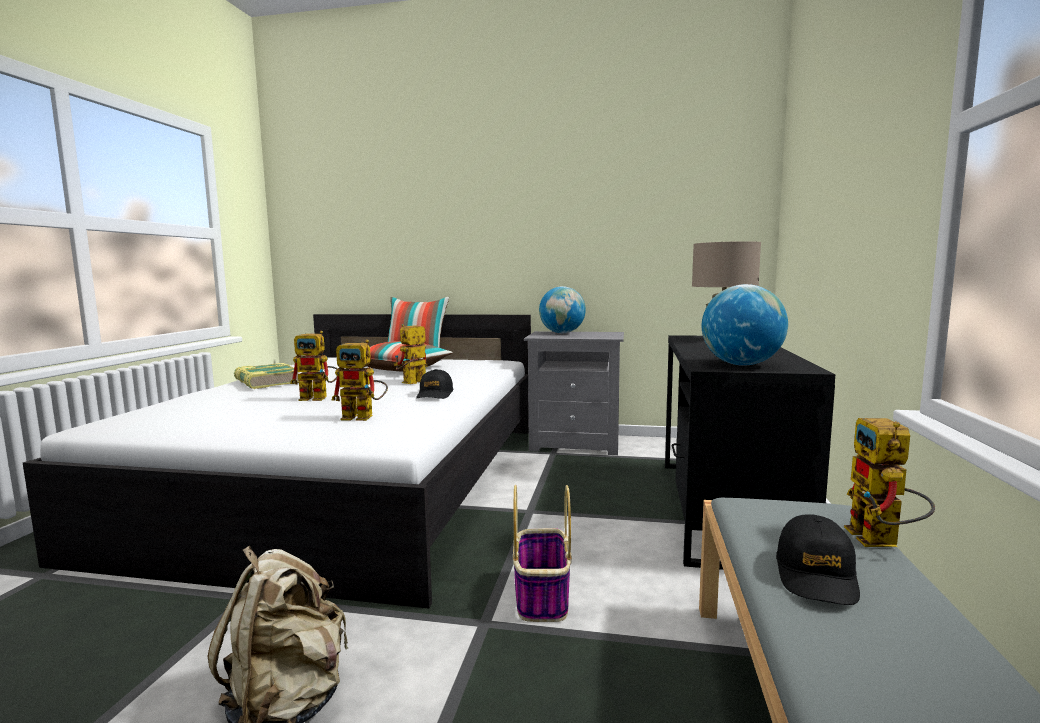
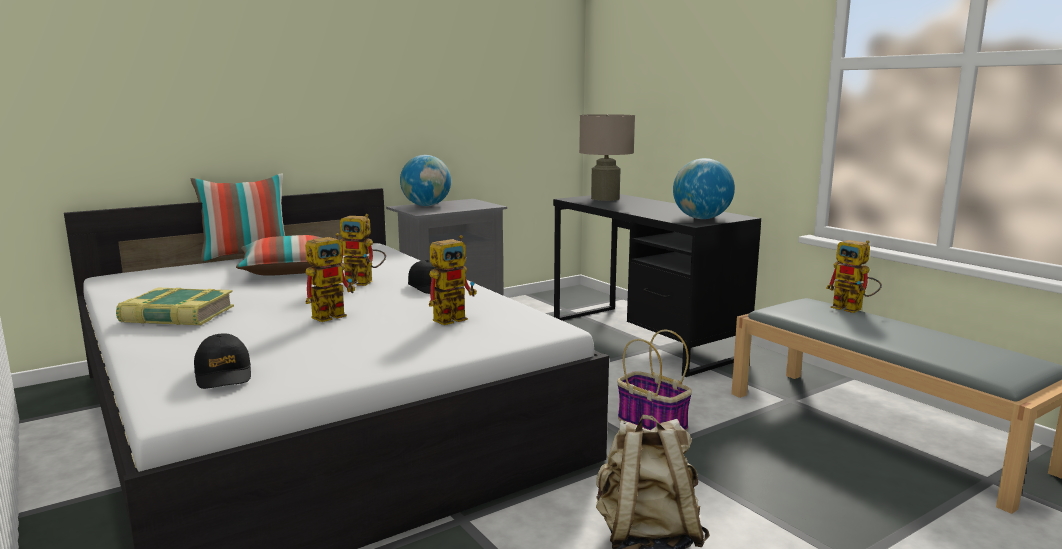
camera: 45 degrees left, 5 degrees up
(411, 383) = (365, 282): toy robot -> toy robot turned 75 degrees counterclockwise
(816, 575) = (866, 328): black cap -> black cap (224, 374)

